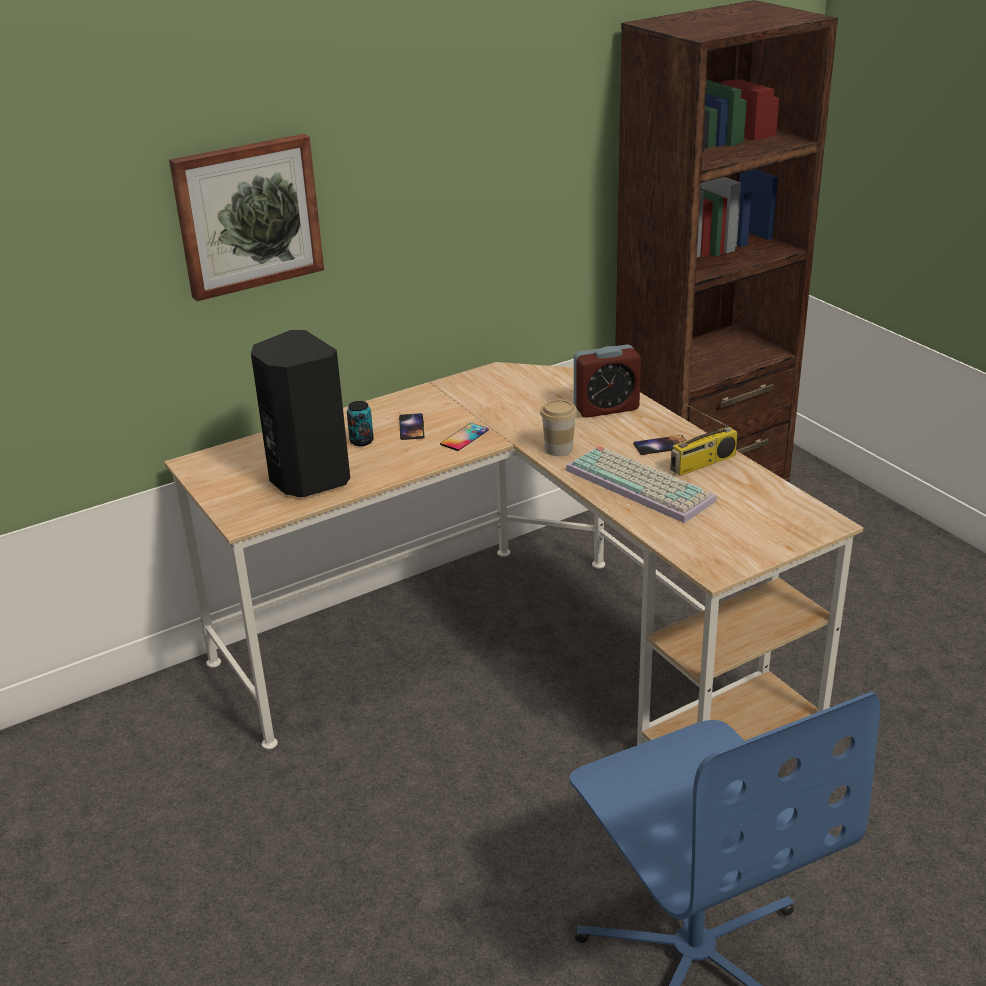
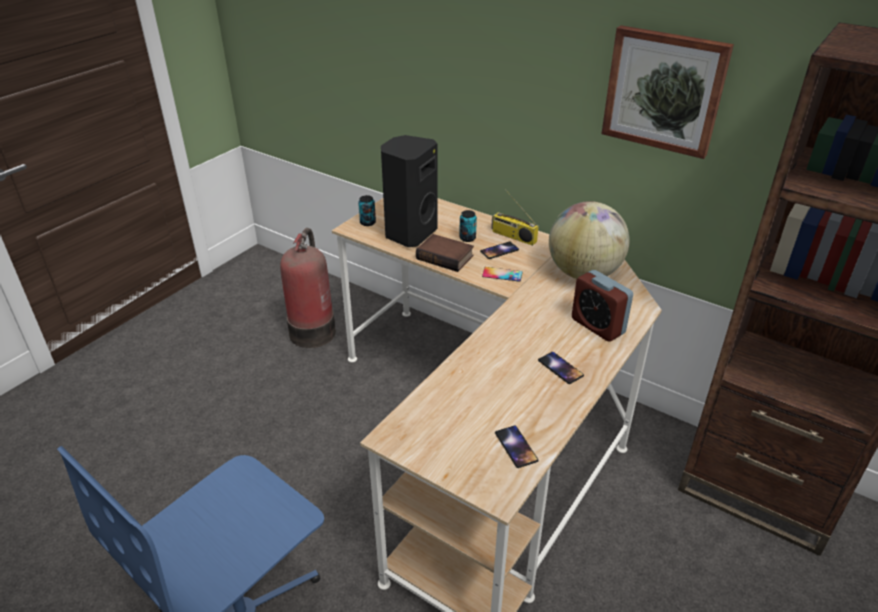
camera: 65 degrees right, 5 degrees up
(158, 774) = (313, 330): none -> fire extinguisher
(241, 506) = (367, 222): none -> can
(247, 215) = (473, 61): picture -> picture (664, 91)
(391, 465) = (446, 257): none -> book
(506, 390) = (583, 273): none -> globe
(558, 449) = (516, 318): cup -> none
(642, 485) = (493, 371): keyboard -> none
(703, 464) = (548, 397): radio -> radio (513, 236)
(766, 498) = (516, 446): none -> phone

